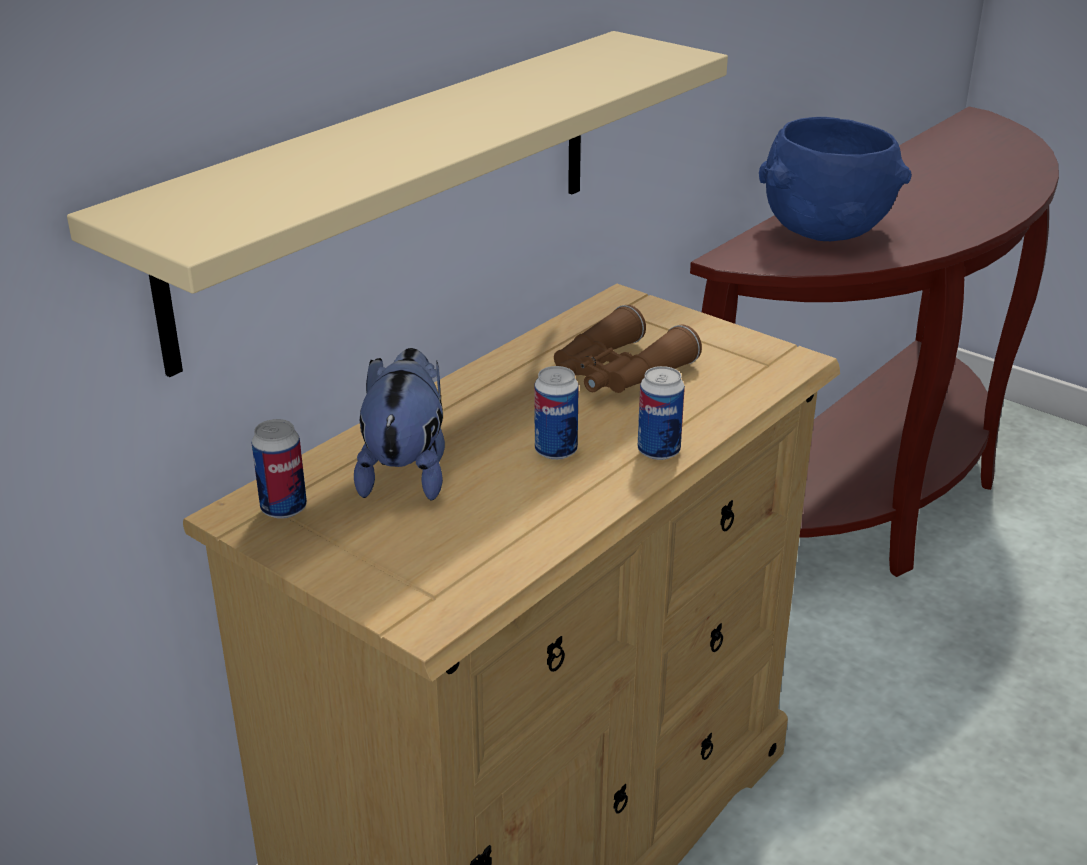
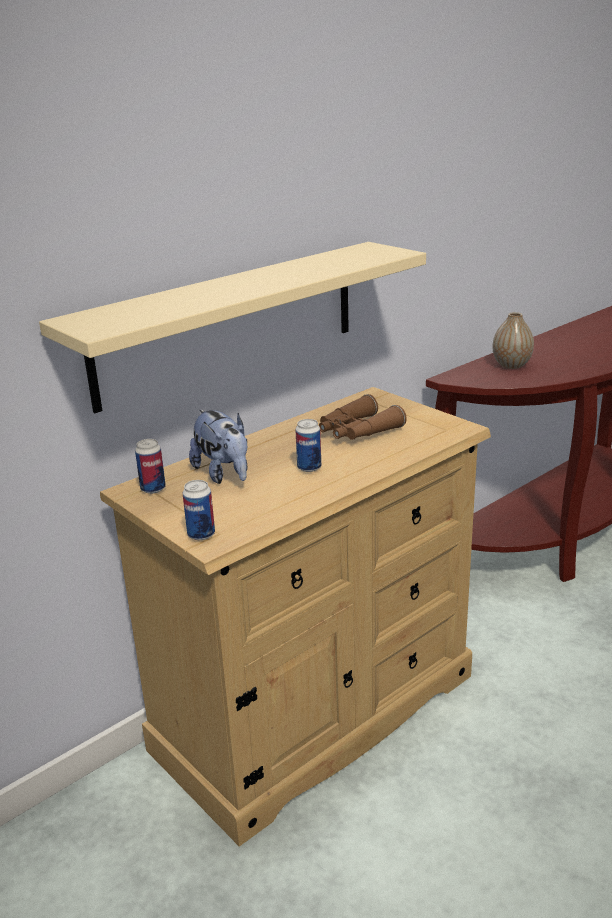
camera: 10 degrees right, 5 degrees down
(407, 471) = (224, 474): plush toy -> plush toy turned 135 degrees clockwise
(658, 451) = (367, 470): can -> can (201, 534)
(824, 232) = (511, 365): blue bowl -> vase

